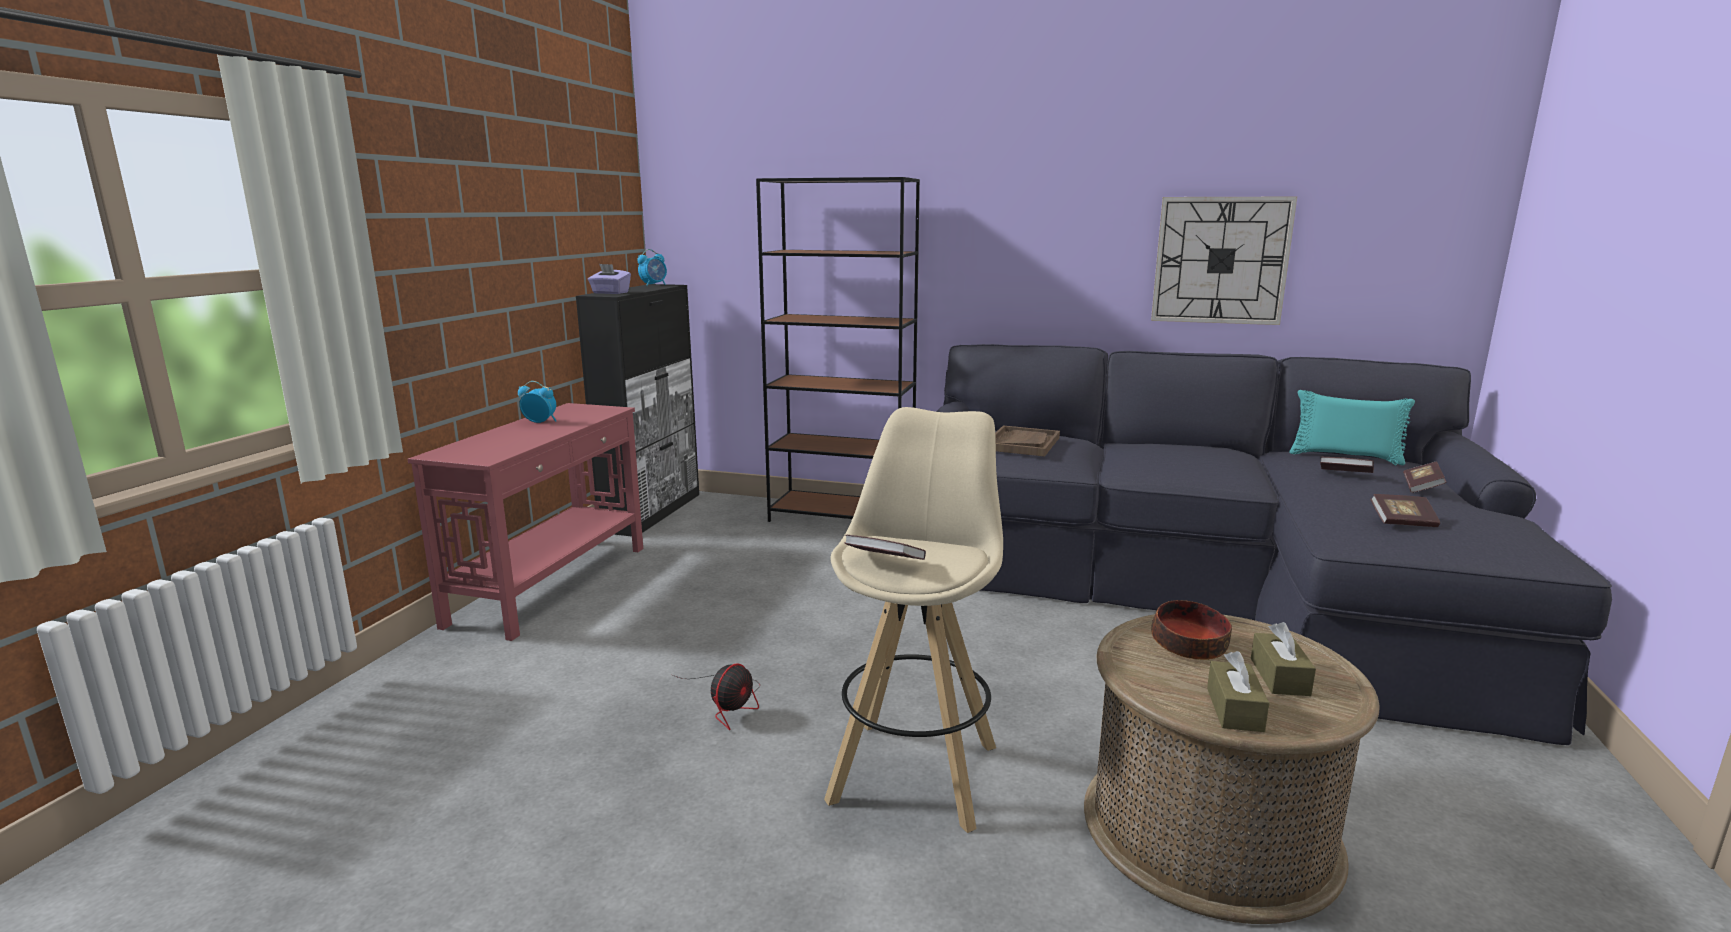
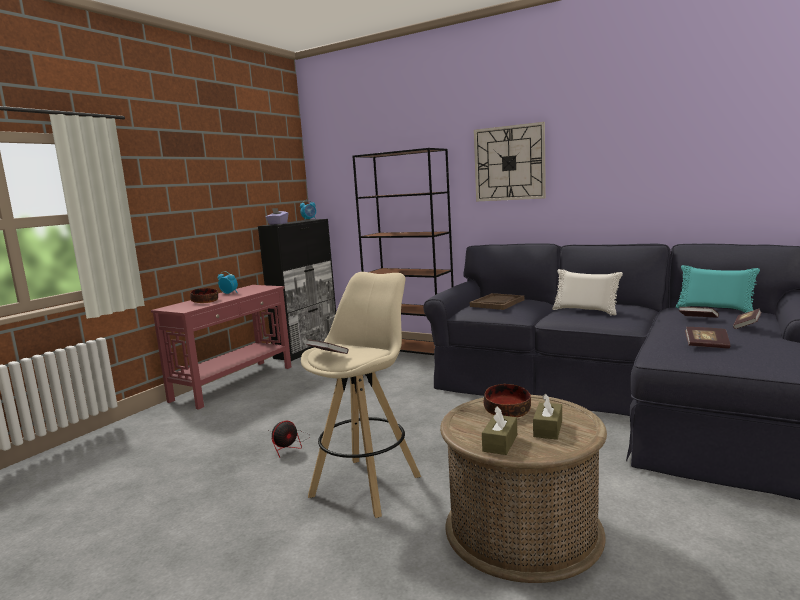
camera: 15 degrees right, 5 degrees down
(507, 440) = (204, 301): none -> bowl
(1166, 459) = (585, 311): none -> white pillow
(1220, 260) = (633, 184): wall clock -> wall clock (509, 163)

